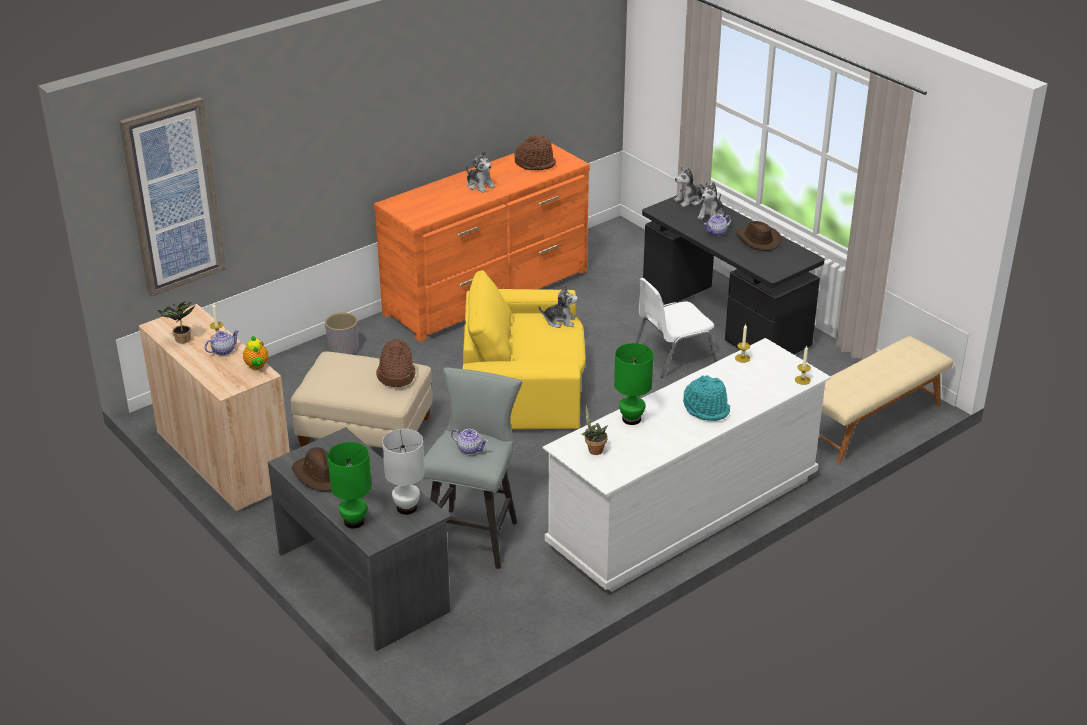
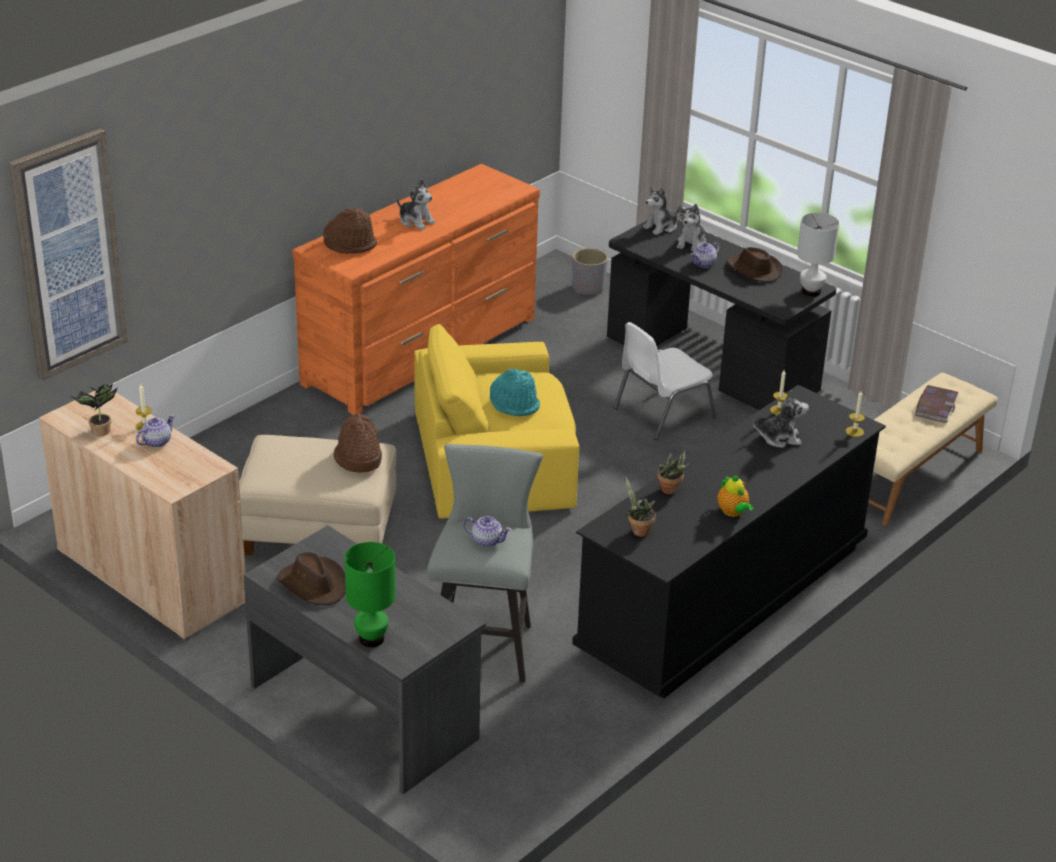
camera: 10 degrees left, 0 degrees up
(257, 366) = (204, 458): teapot -> teapot (733, 512)
(343, 348) = (263, 430): grey planter -> grey planter (588, 288)
(406, 508) = (430, 617): white table lamp -> white table lamp (810, 292)
(535, 164) = (475, 192): brown hat -> brown hat (351, 244)
(559, 321) = (534, 380): plush toy -> plush toy (779, 438)
(631, 419) = (671, 491): green table lamp -> potted plant
(684, 512) = (723, 597): white dresser -> black dresser
(706, 408) = (755, 472): turquoise hat -> turquoise hat (515, 404)
(894, 364) = (935, 406): none -> book

